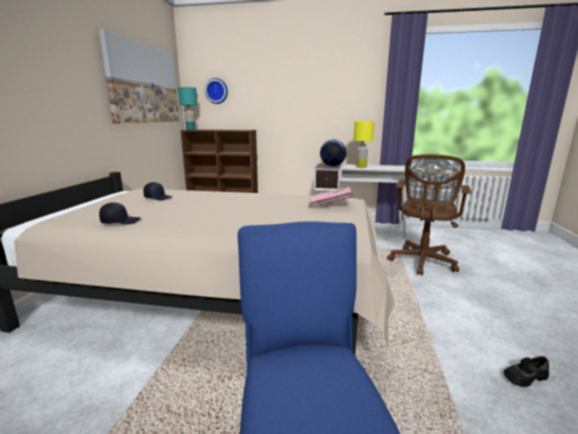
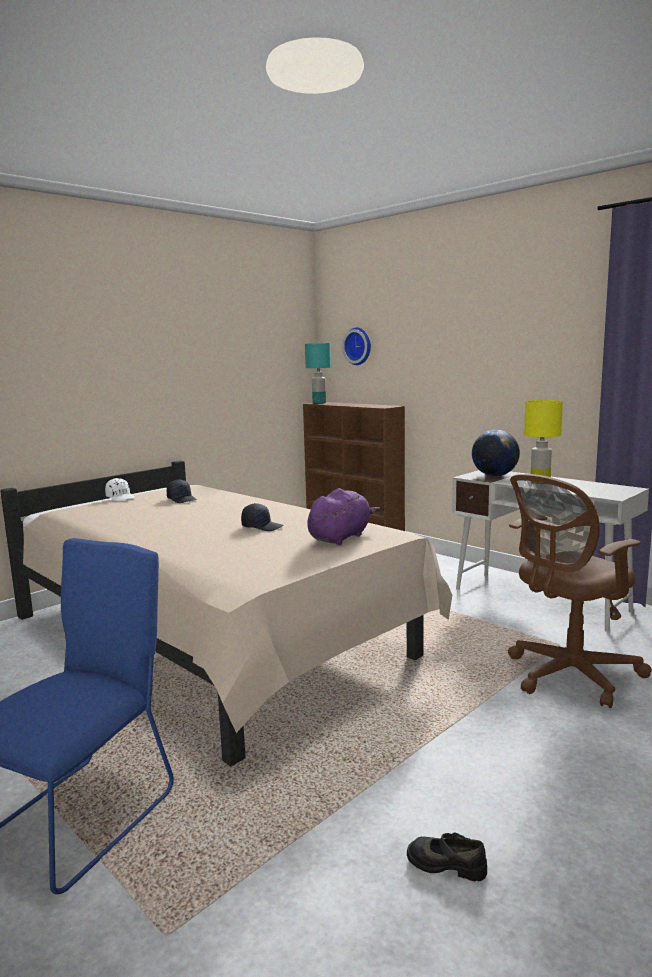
camera: 35 degrees right, 5 degrees down
(96, 203) = (121, 497): none -> white cap
(120, 221) = (102, 521): black cap -> black cap (262, 527)
(144, 84) = (244, 346): picture -> none
(330, 204) = (341, 537): pink book -> purple plush toy

